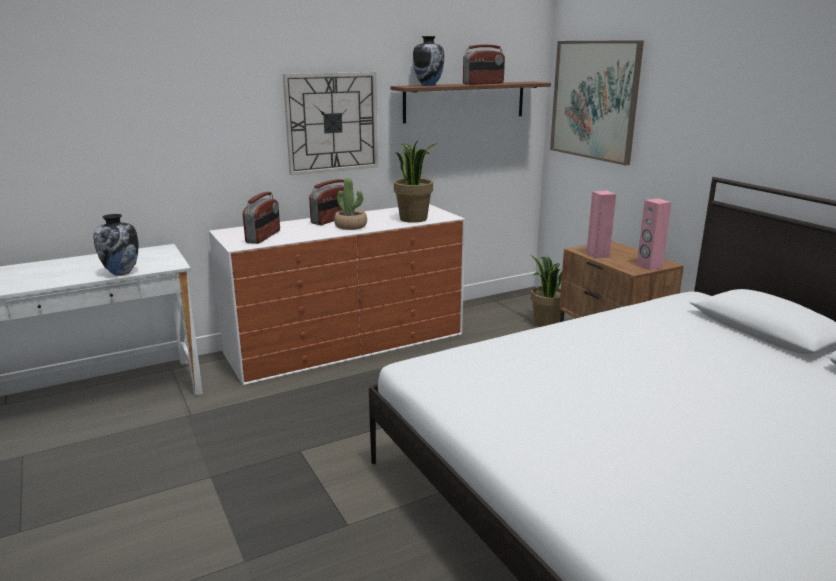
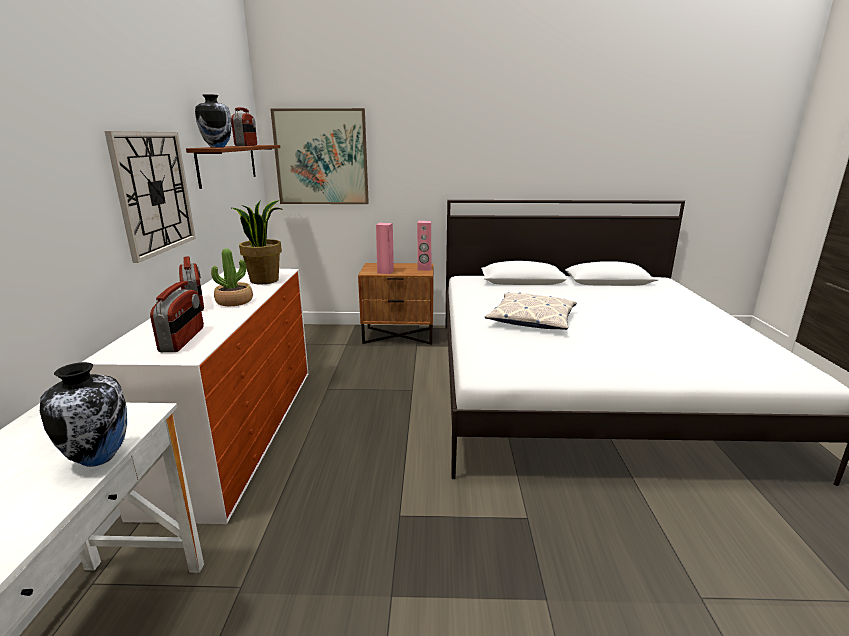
camera: 60 degrees left, 0 degrees up
(264, 237) = (183, 339): radio -> radio turned 45 degrees clockwise
(545, 323) = (340, 341): potted plant -> none
(609, 362) = (531, 319): none -> pillow

